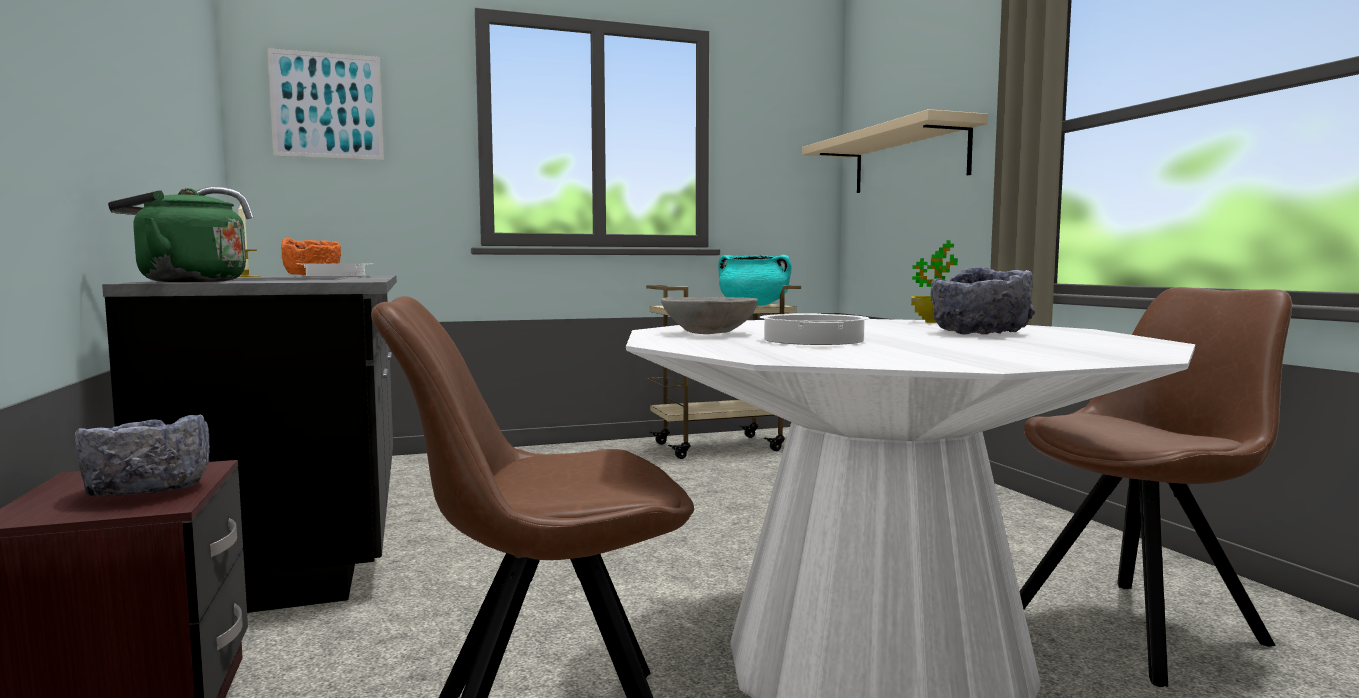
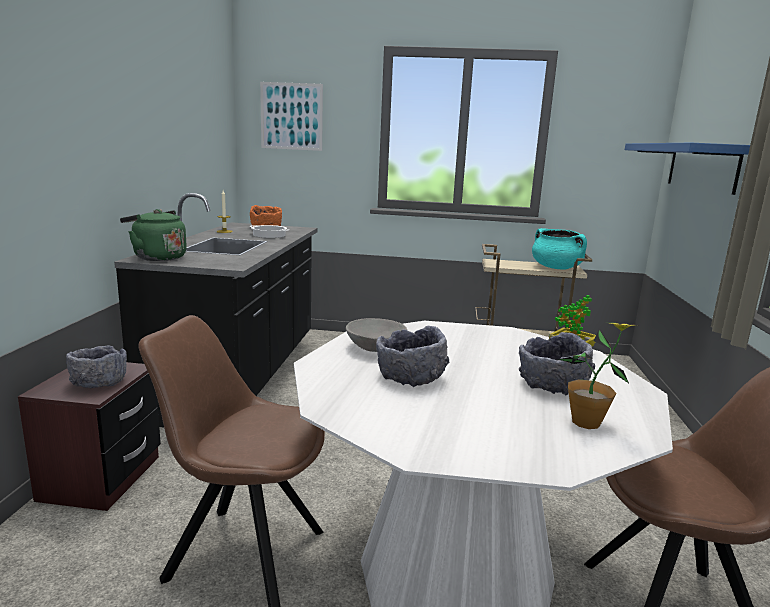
camera: 25 degrees right, 10 degrees up
(814, 340) = (410, 377): cooking pot -> grey bowl
(909, 159) = (702, 167): beige shelf -> blue shelf
(1080, 341) = (586, 422): none -> potted plant

